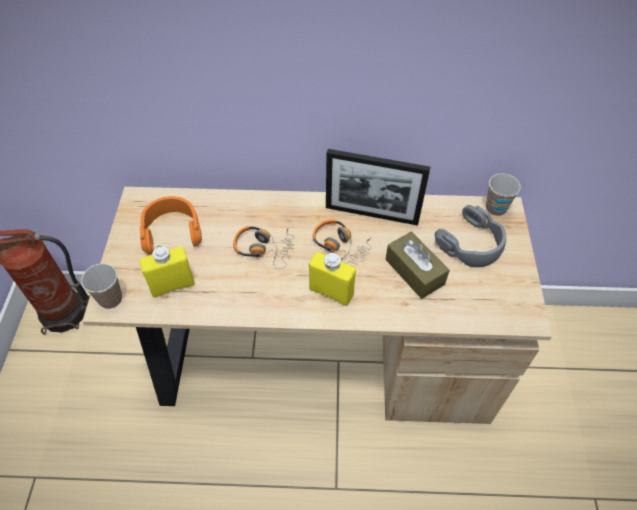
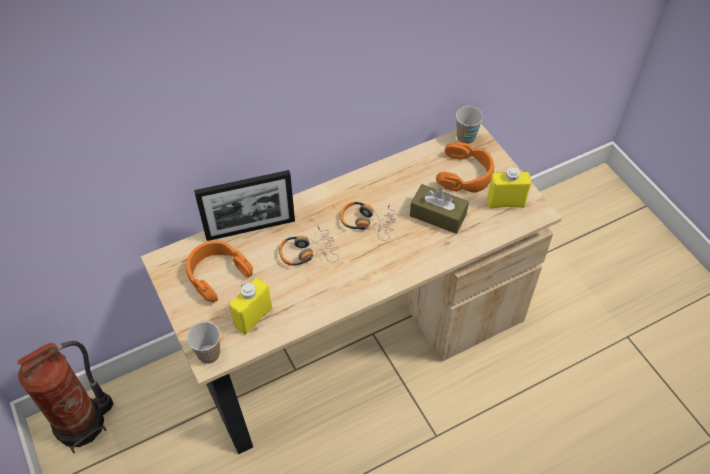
camera: 30 degrees left, 0 degrees up
(331, 292) = (386, 260): yellow bottle -> yellow bottle (505, 203)
(371, 214) = (374, 185): picture frame -> picture frame (250, 229)
(471, 244) = (465, 174): grey headphones -> orange headphones

